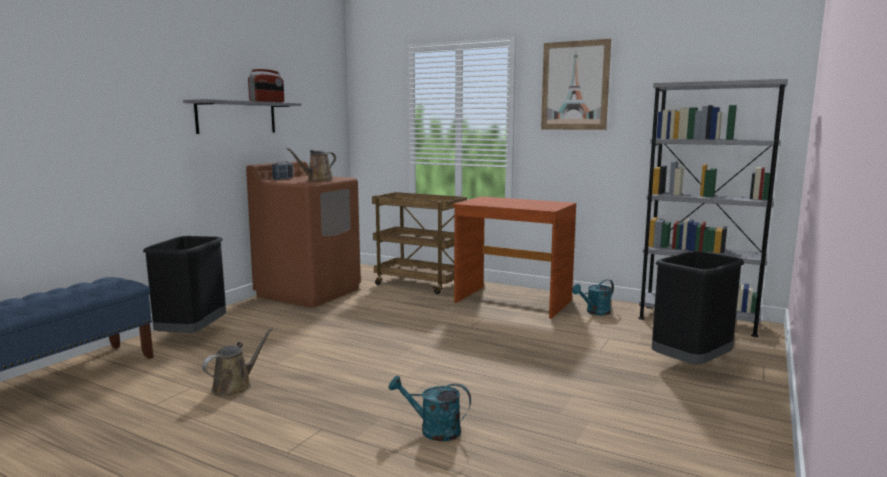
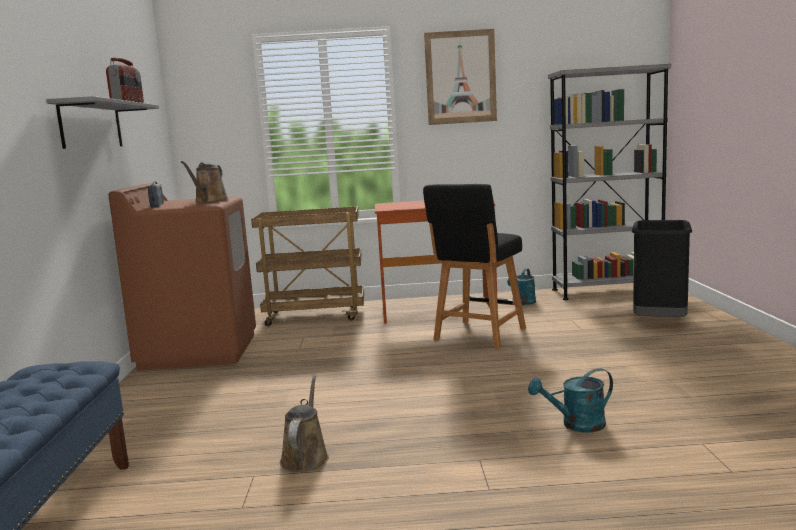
camera: 30 degrees left, 0 degrees up
(192, 334) = (132, 428): black trash can -> none
(503, 332) = (478, 336): none -> black stool

